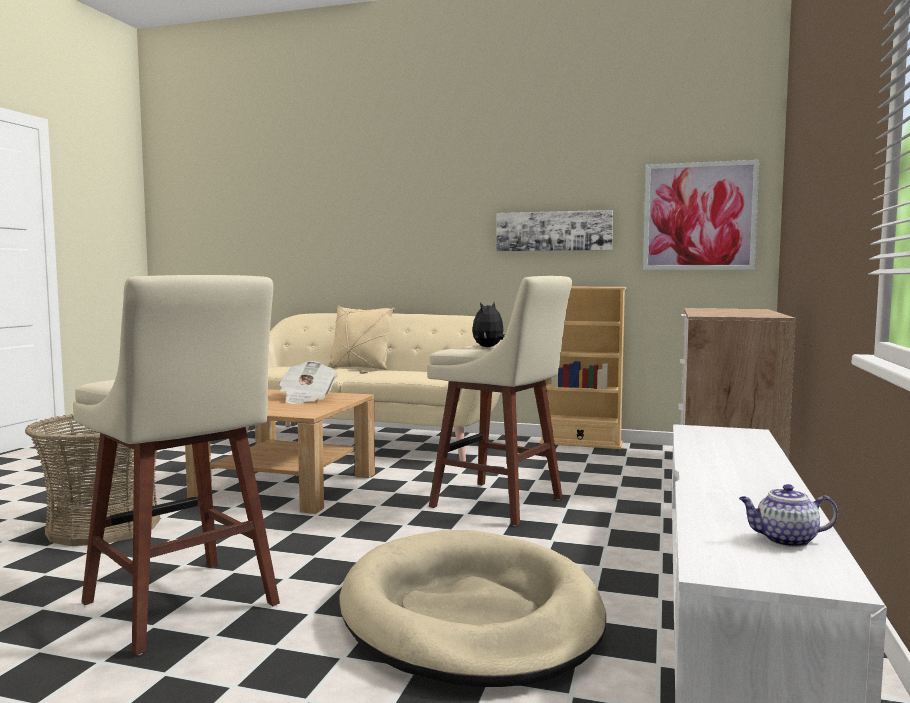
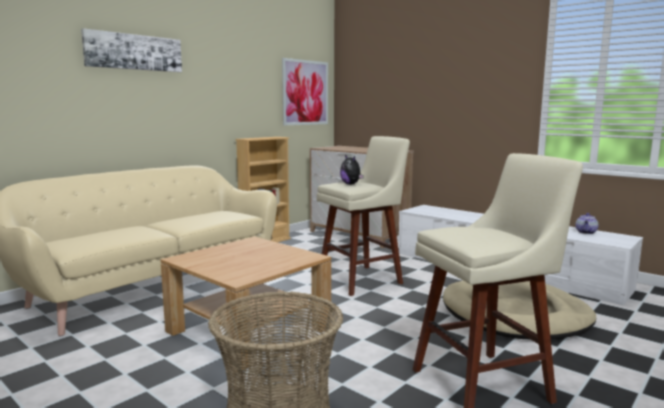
camera: 65 degrees left, 5 degrees up
(306, 398) = (245, 251): newspaper -> none
(359, 368) = (135, 225): beige pillow -> none
(553, 231) = (236, 98): picture -> picture (134, 52)

